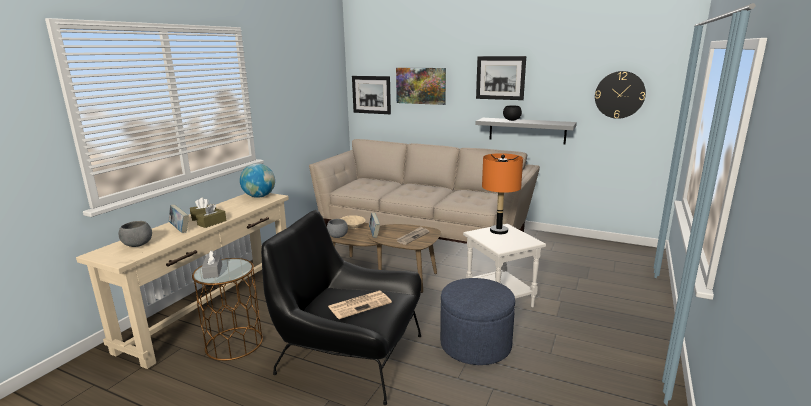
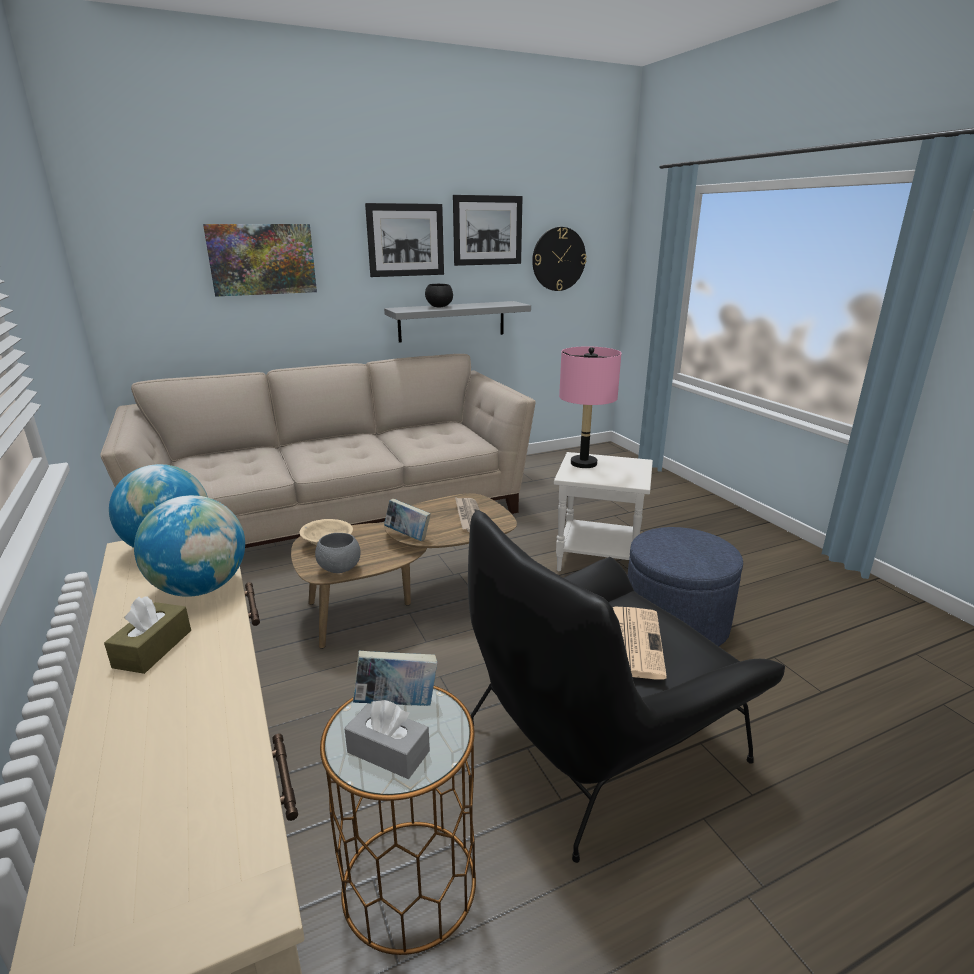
camera: 50 degrees left, 5 degrees up
(138, 245) = (159, 827): grey bowl -> none
(180, 229) = (173, 710): book -> book (397, 703)
(212, 223) = (220, 649): brown tissue box -> none
(240, 209) = (201, 588): none -> globe
(371, 94) = (146, 284): picture -> picture (487, 230)
(498, 231) = (583, 463): orange table lamp -> pink table lamp

